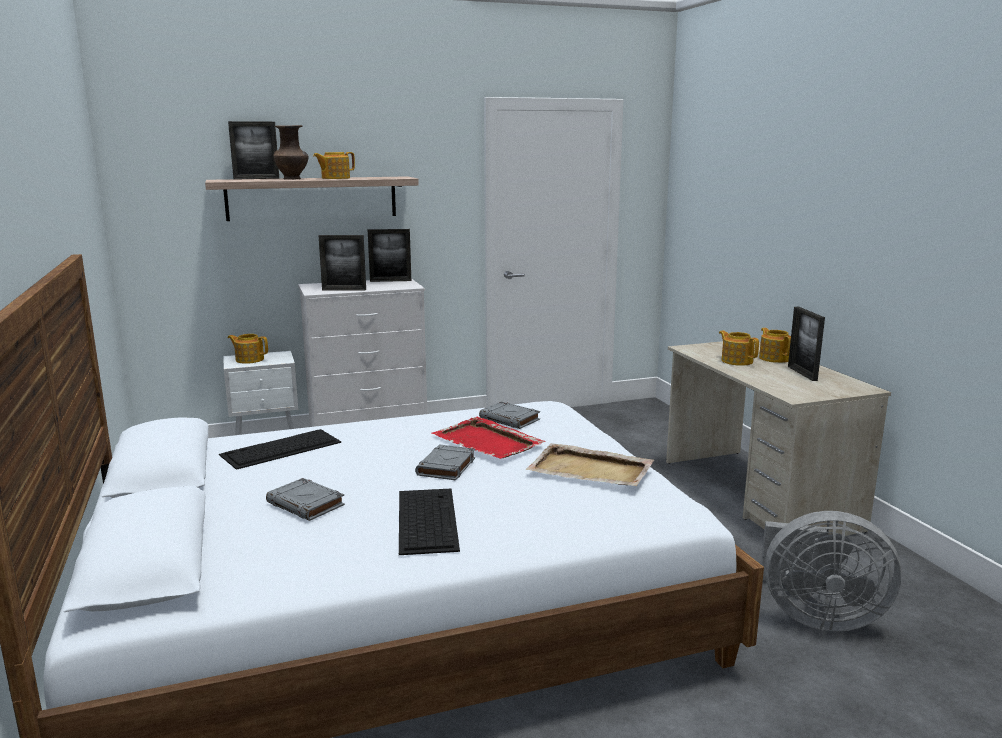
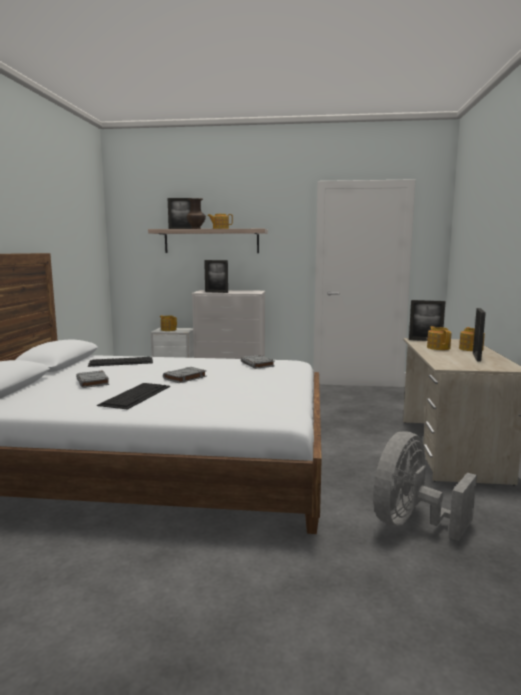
camera: 25 degrees right, 5 degrees down
(390, 281) = (250, 291): picture frame -> picture frame (425, 340)
(488, 442) = (227, 372): red tray -> none
(591, 470) = (260, 389): beige tray -> none
(816, 616) = (411, 523): grey fan -> grey fan turned 90 degrees clockwise

